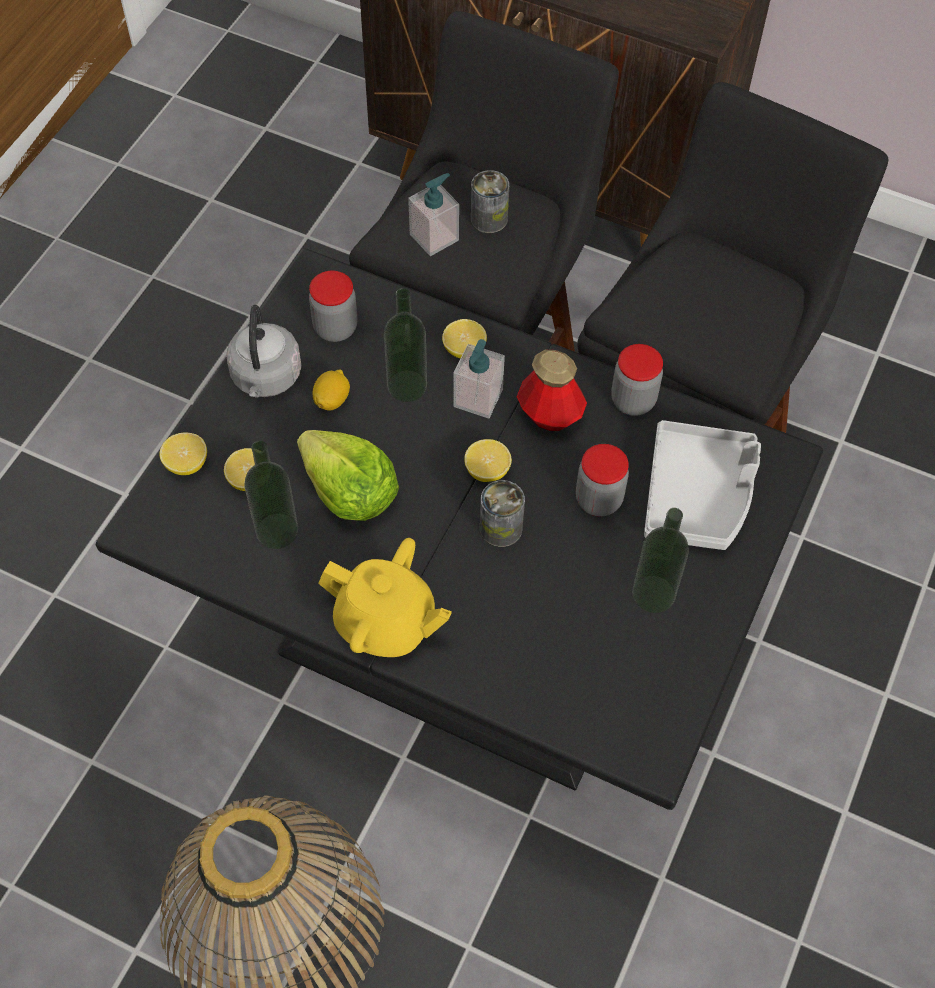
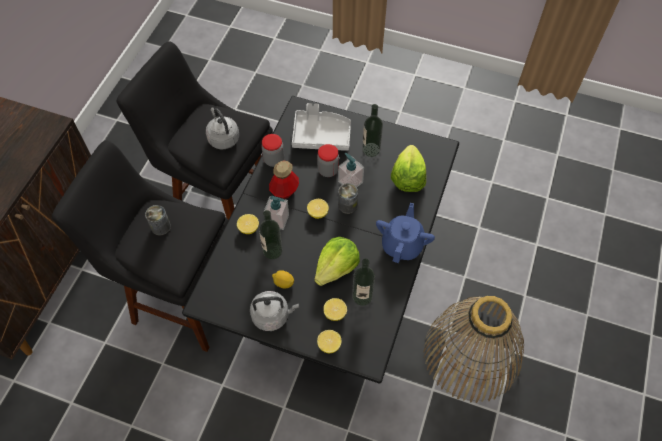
camera: 95 degrees left, 0 degrees up
(335, 328) = (238, 287): jar -> none
(385, 623) = (402, 245): yellow teapot -> blue teapot
(434, 237) = (173, 250): soap dispenser -> soap dispenser (350, 182)
(565, 661) = (407, 178): none -> lettuce
(700, 317) = (223, 138): none -> grey kettle

